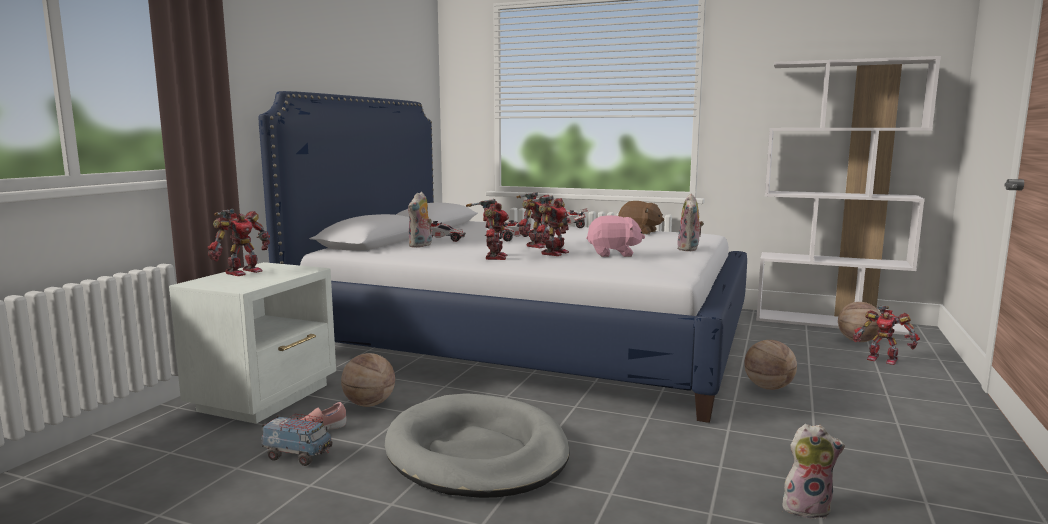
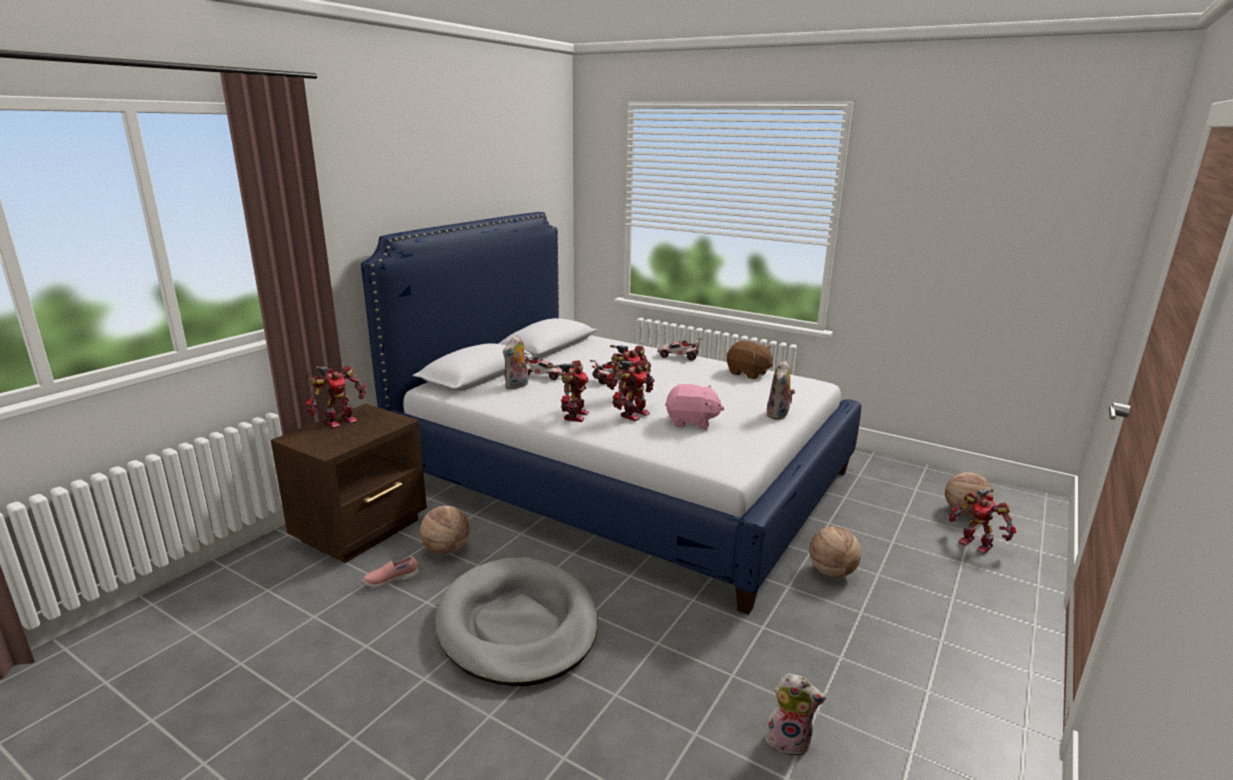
camera: 10 degrees right, 10 degrees up
(267, 397) = (363, 530): white nightstand -> brown nightstand
(298, 456) = (367, 609): toy truck -> none
(829, 322) = (947, 479): white bookcase -> none

